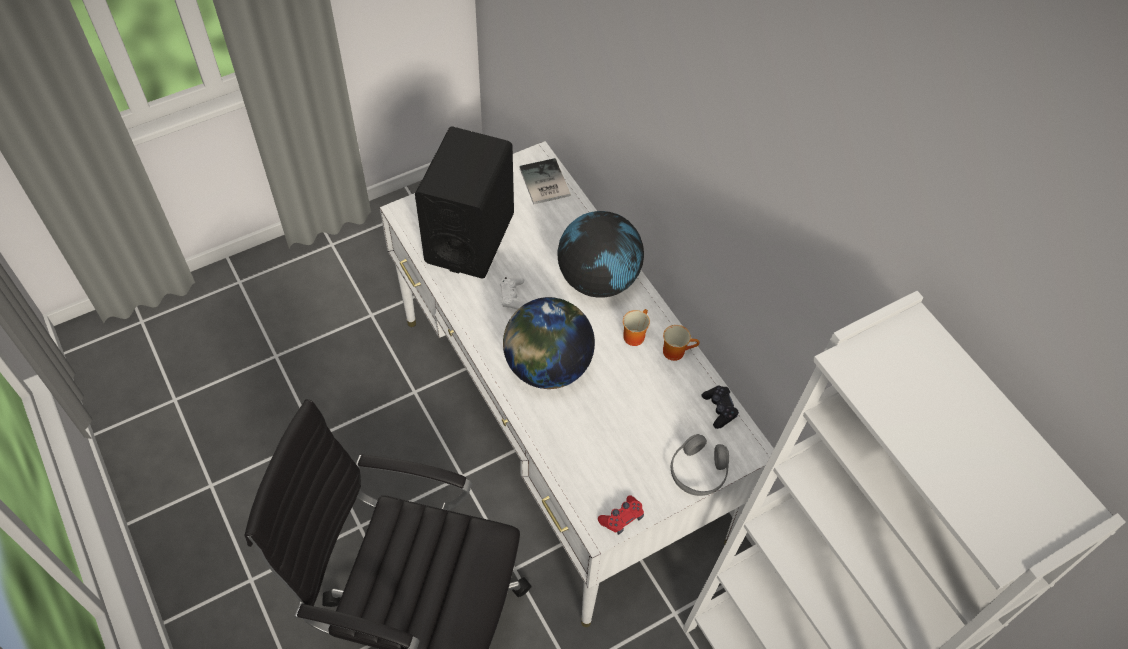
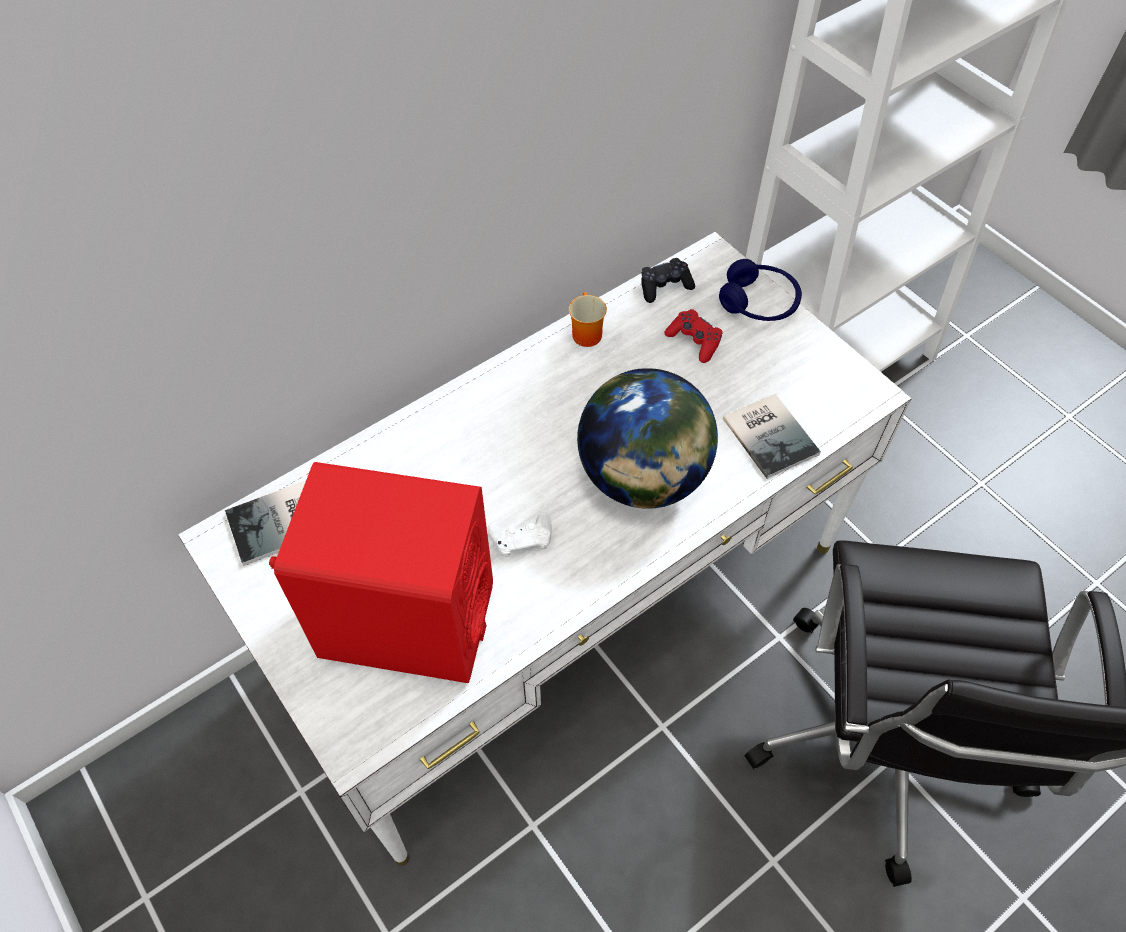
camera: 95 degrees left, 0 degrees up
(470, 238) = (406, 621): black speaker -> red speaker
(571, 451) = (771, 434): none -> book
(598, 279) = (474, 430): globe -> none
(622, 518) = (847, 372): red game controller -> red game controller (694, 341)
(633, 334) = (566, 380): mug -> none
(698, 471) = (759, 302): grey headphones -> blue headphones

